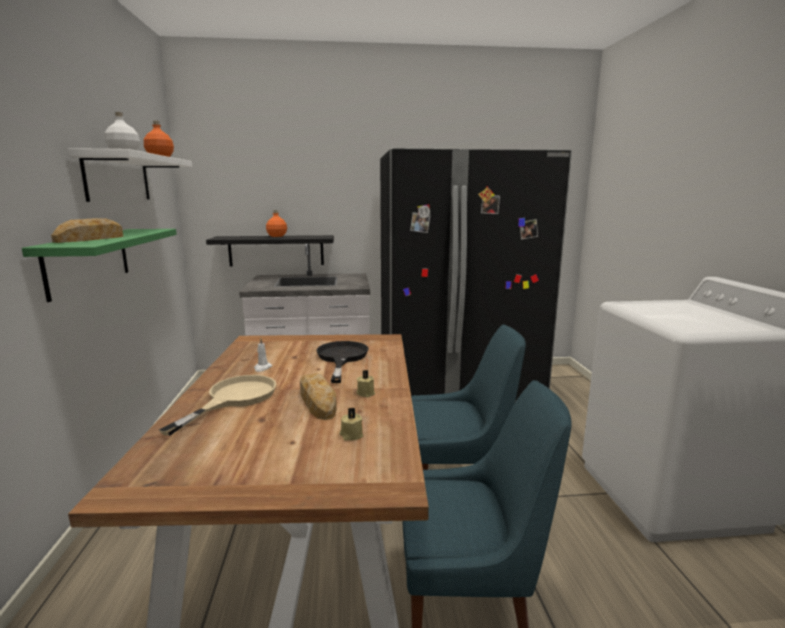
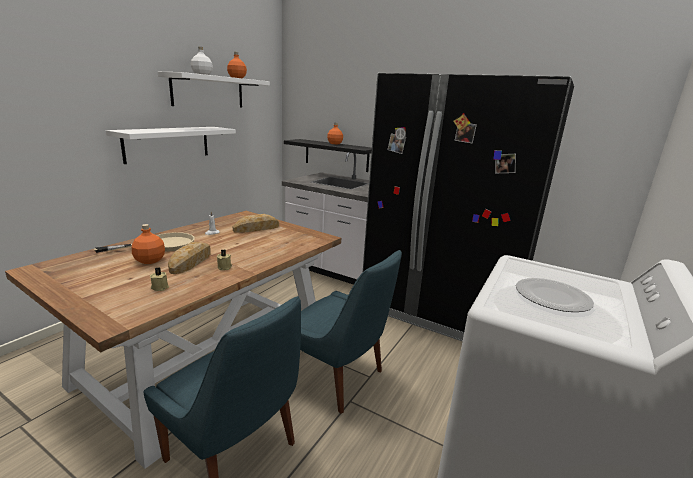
camera: 35 degrees right, 5 degrees up
(89, 261) = (167, 143): green shelf -> white shelf
(90, 239) = (155, 129): bread -> bread (256, 228)
(264, 418) = (149, 260): none -> orange bottle
(341, 358) = (264, 241): black frying pan -> none
(691, 318) = (551, 297): none -> plate

